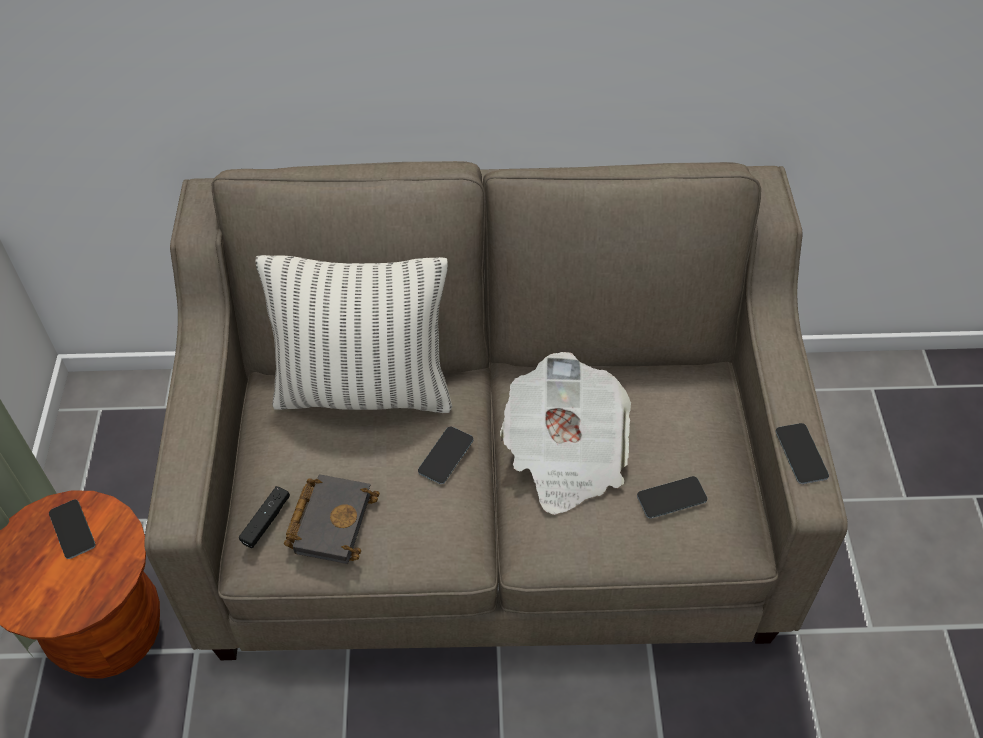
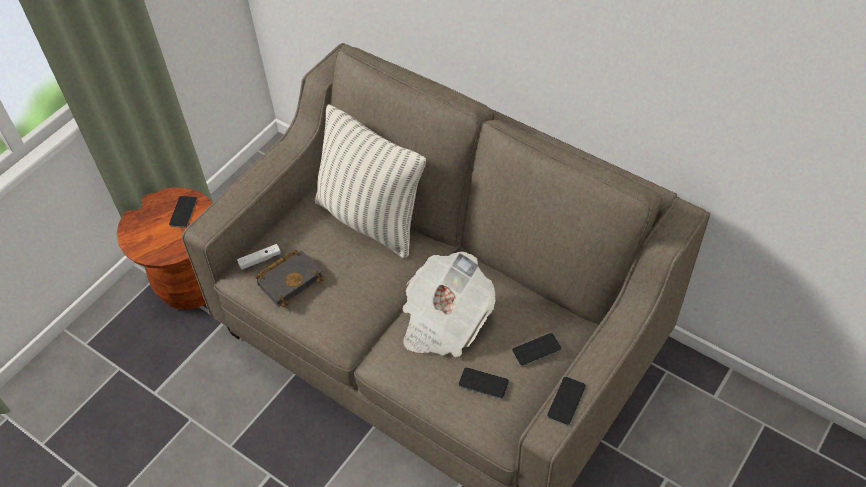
camera: 40 degrees right, 0 degrees up
(266, 521) = (260, 260): black game controller -> white game controller
(446, 455) = (379, 281): phone -> phone (536, 350)

